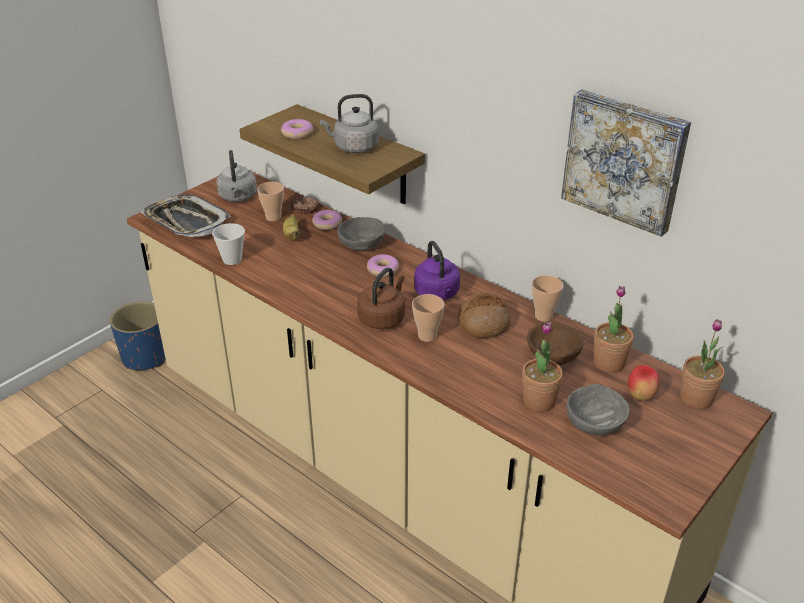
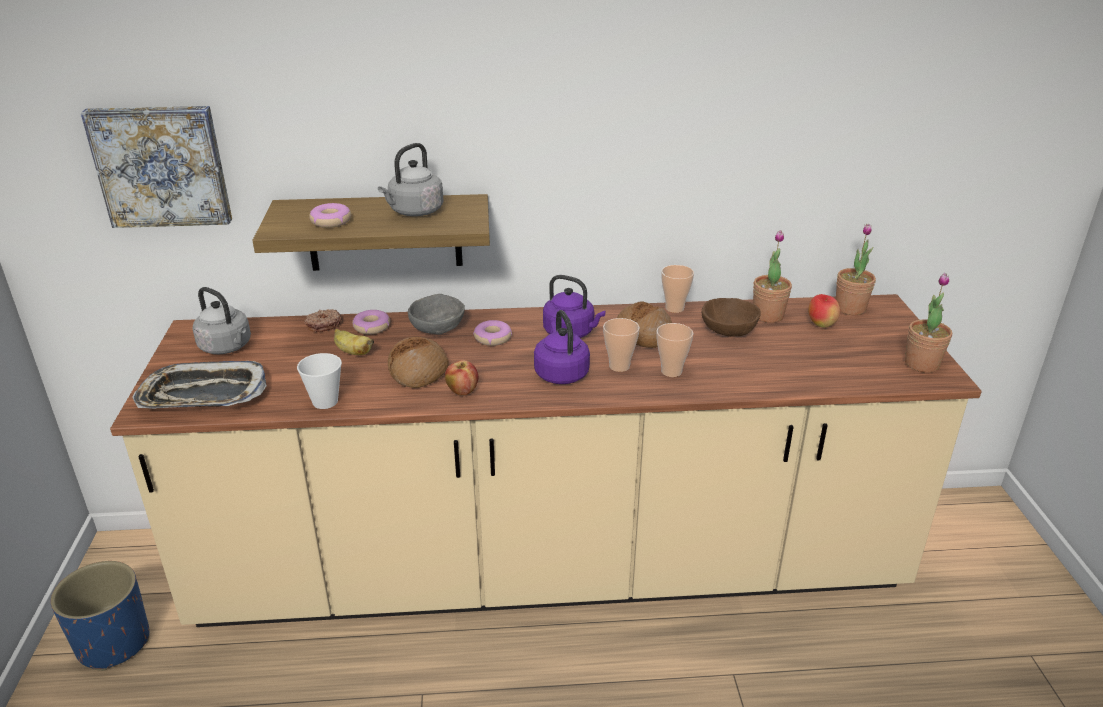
camera: 45 degrees left, 5 degrees down
(273, 217) = (303, 346): cup -> cup (671, 371)
(306, 268) = (418, 371): none -> bread
(308, 296) = (462, 391): none -> apple
(383, 318) = (560, 373): brown kettle -> purple kettle
(539, 401) = (772, 364): potted plant -> potted plant (921, 364)
(594, 424) = (828, 358): grey bowl -> none
(625, 160) = (736, 115): picture -> picture (161, 165)

